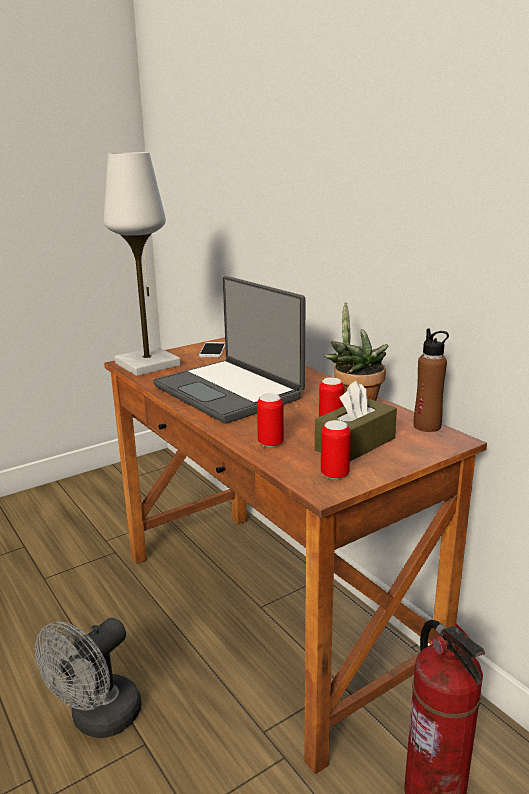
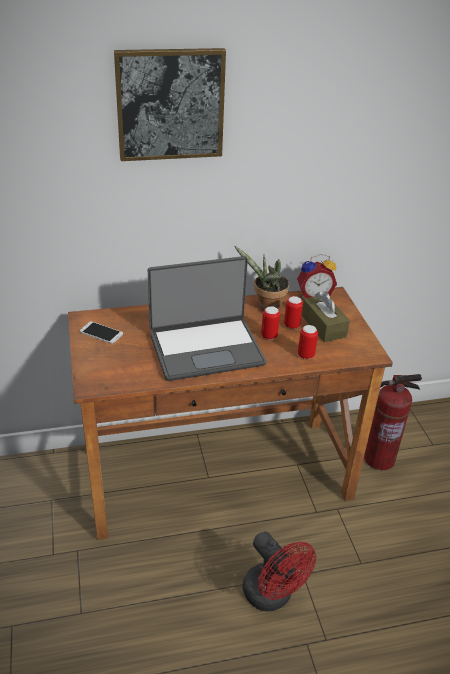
camera: 70 degrees left, 15 degrees up
(98, 720) = (272, 596): grey fan -> red fan
(147, 364) = (106, 375): white table lamp -> none
(313, 102) = (170, 105): none -> picture
(334, 475) = (357, 345): can -> can (269, 336)
(427, 426) = (313, 295): brown bottle -> alarm clock

